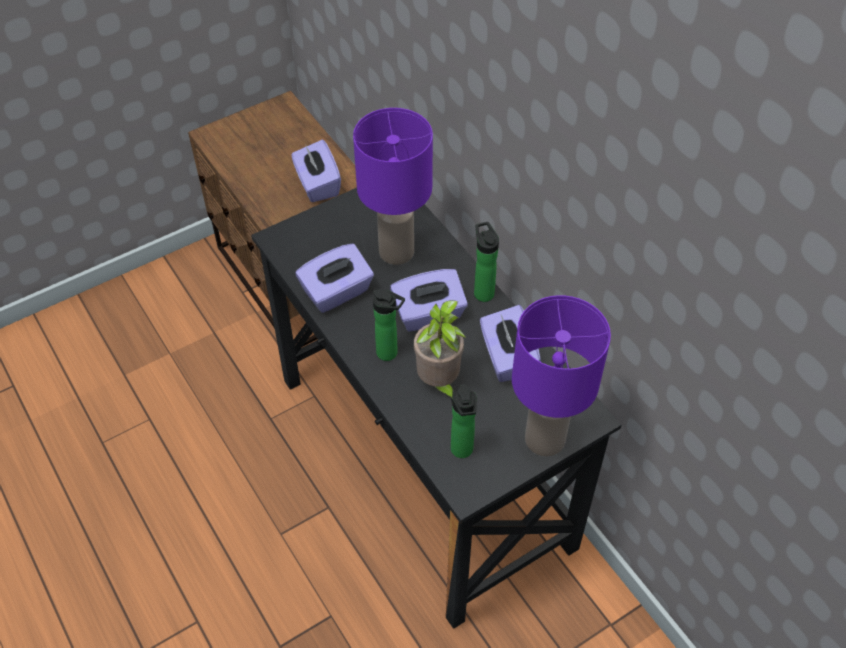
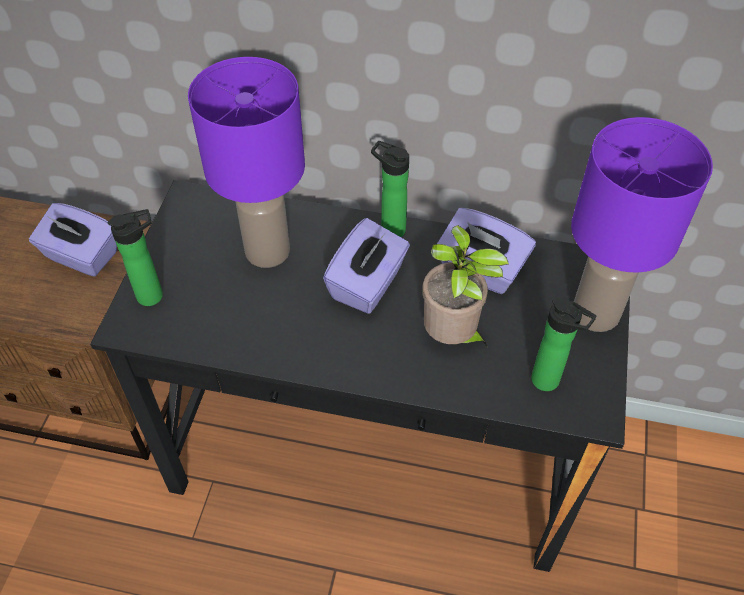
camera: 45 degrees left, 0 degrees up
(337, 292) = (255, 331): purple tissue box -> none
(390, 354) = (377, 348): bottle -> bottle (154, 295)

